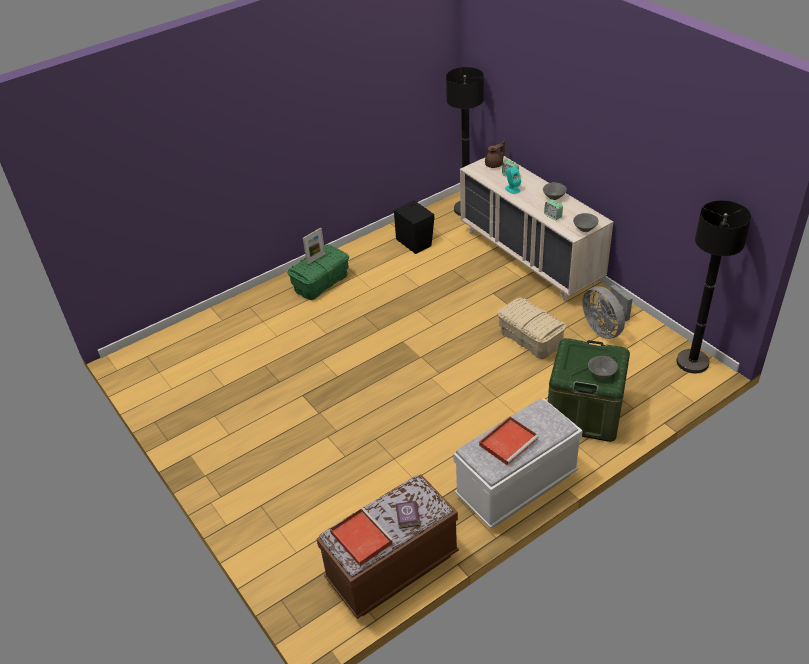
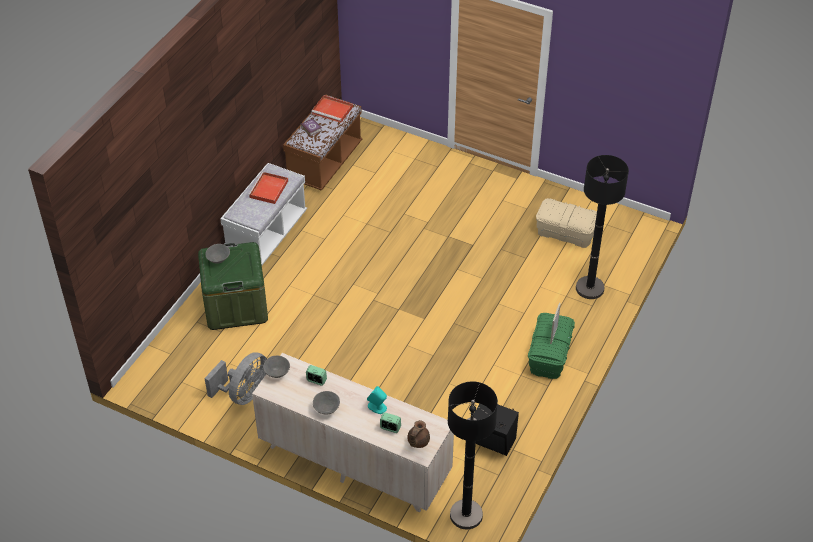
camera: 150 degrees right, 5 degrees up
(529, 339) = (310, 359): beige storage box -> beige storage box (566, 232)
(604, 329) = (244, 394): grey fan -> grey fan turned 90 degrees clockwise
(692, 362) = (154, 383): black floor lamp -> black floor lamp (589, 288)

